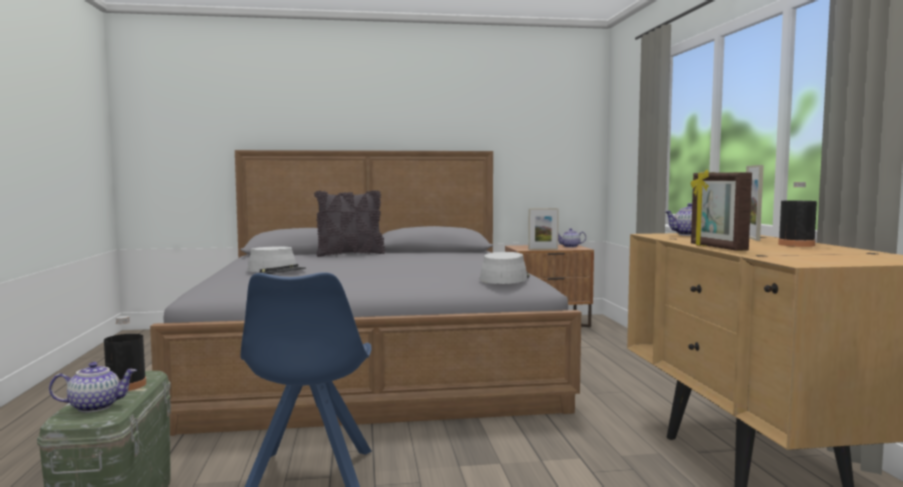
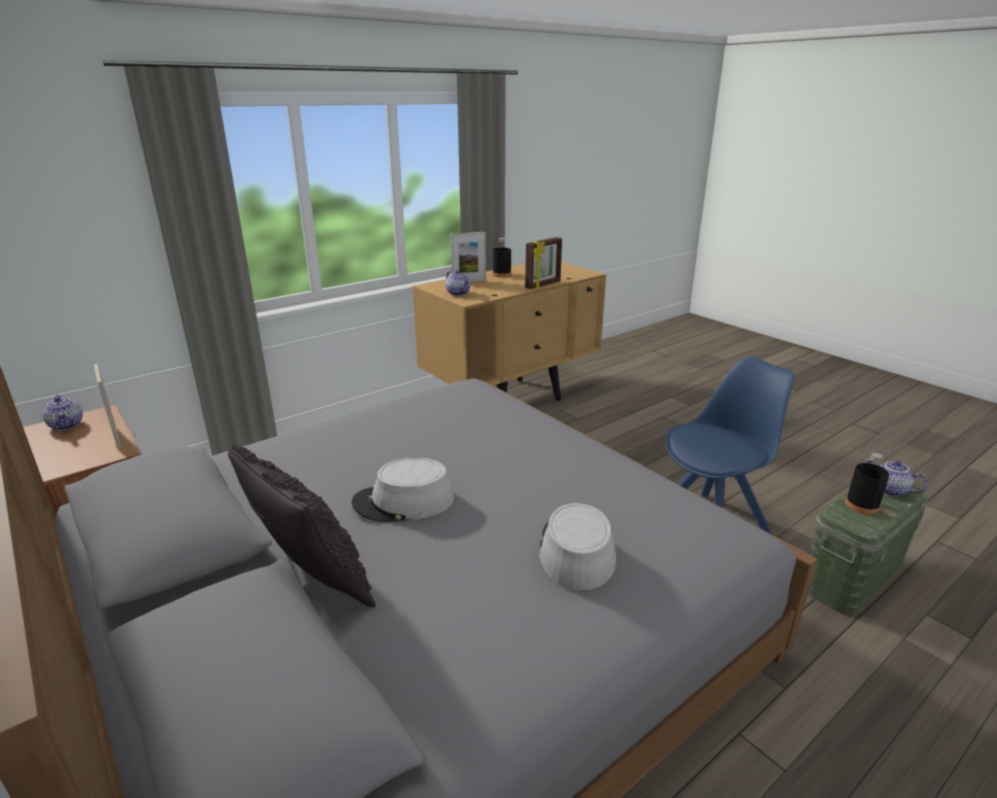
camera: 120 degrees left, 20 degrees up
(504, 278) = (468, 394): grey hat -> grey hat (403, 502)

